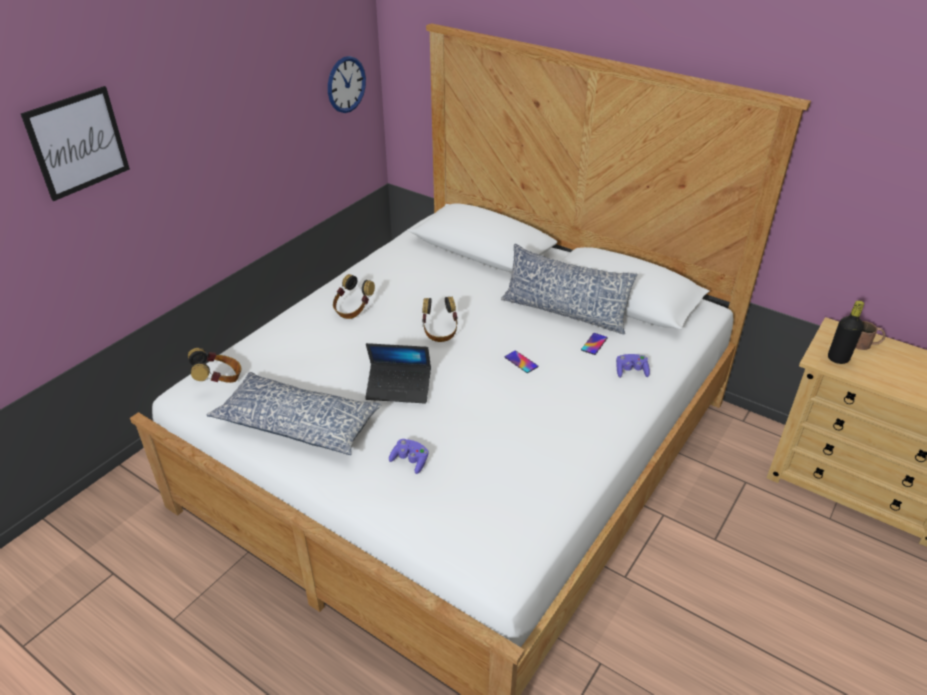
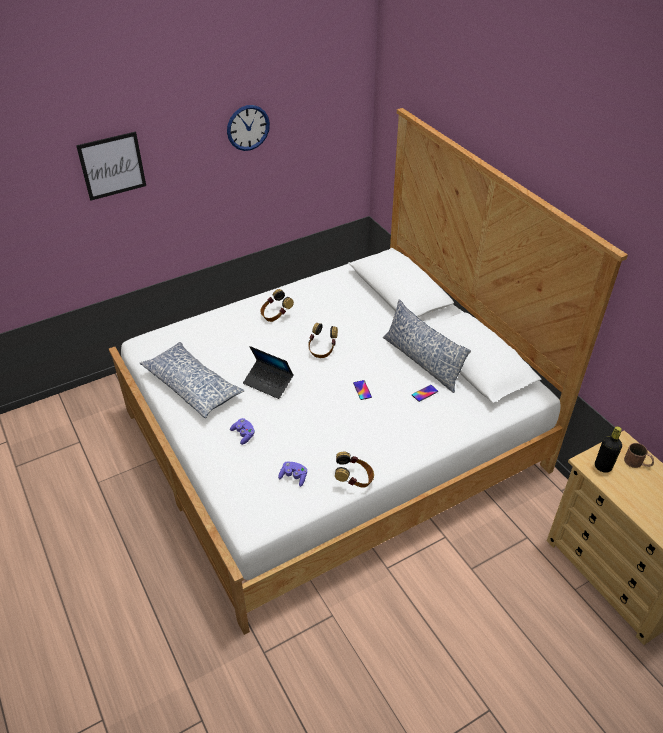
camera: 25 degrees right, 5 degrees up
(219, 380) = (163, 341): headphones -> headphones (354, 479)
(346, 84) = (336, 140): wall clock -> wall clock (248, 127)
(631, 371) = (436, 423): purple game controller -> purple game controller (294, 477)

